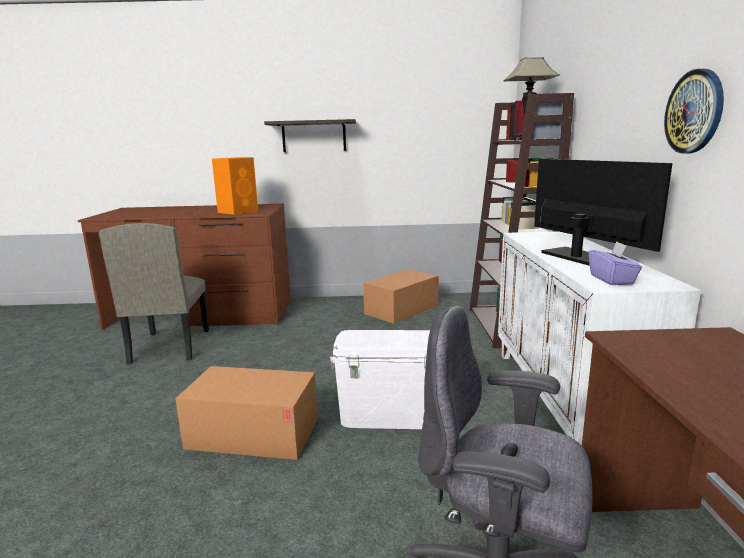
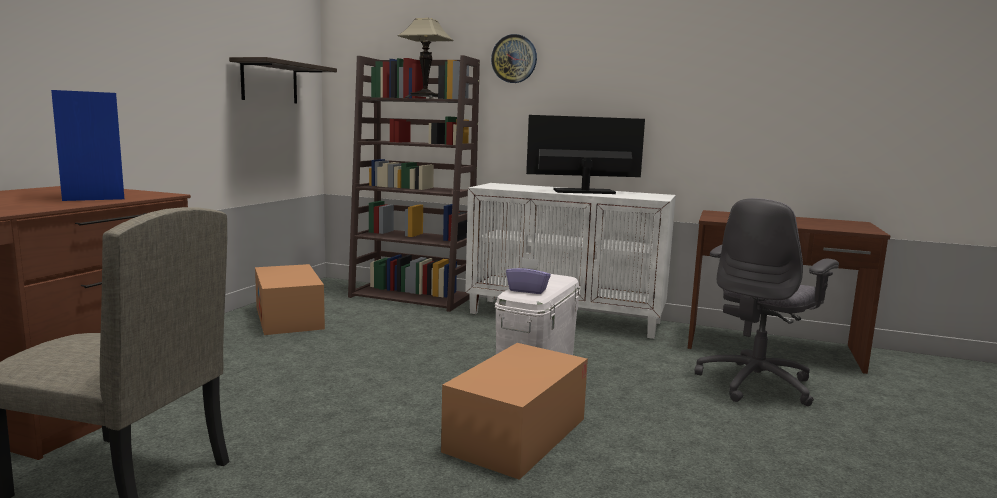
camera: 70 degrees left, 5 degrees down
(238, 211) = (94, 196): orange speaker -> blue speaker
(314, 136) = (118, 67): shelf -> shelf (269, 82)
(612, 280) = (645, 196): purple tissue box -> purple tissue box (528, 290)
(694, 112) = (647, 87): wall clock -> wall clock (514, 59)

